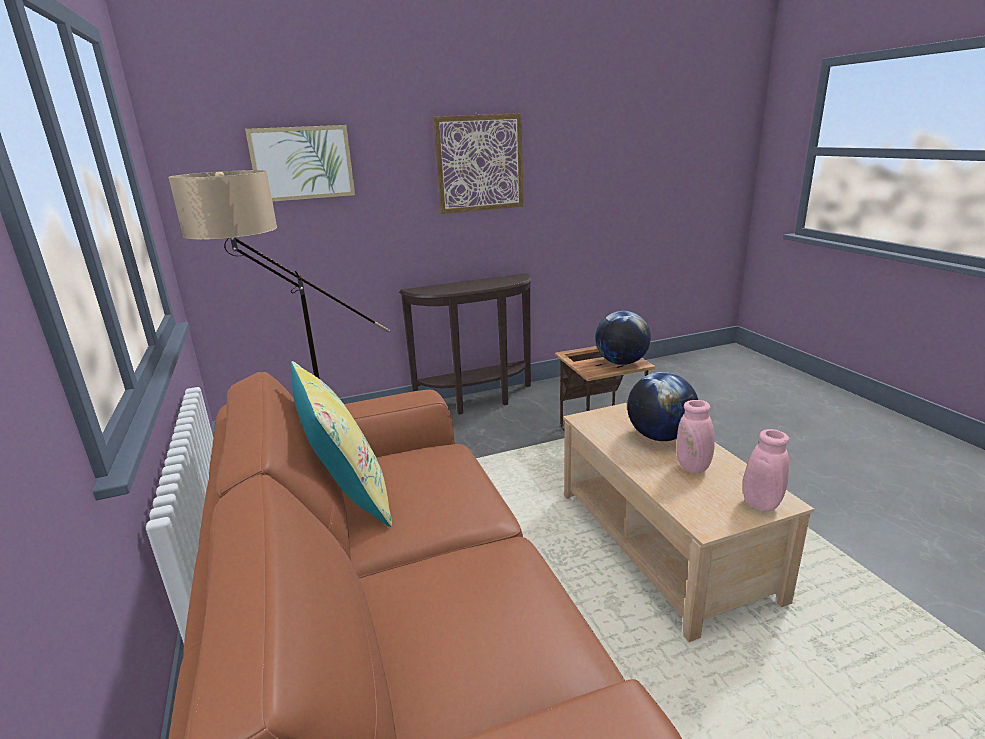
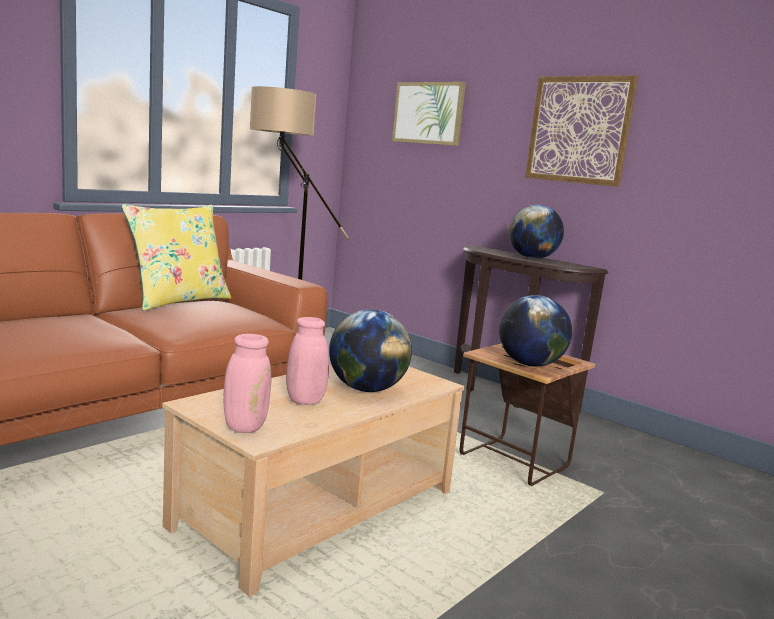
camera: 60 degrees right, 10 degrees down
(480, 283) = (532, 258): none -> globe

